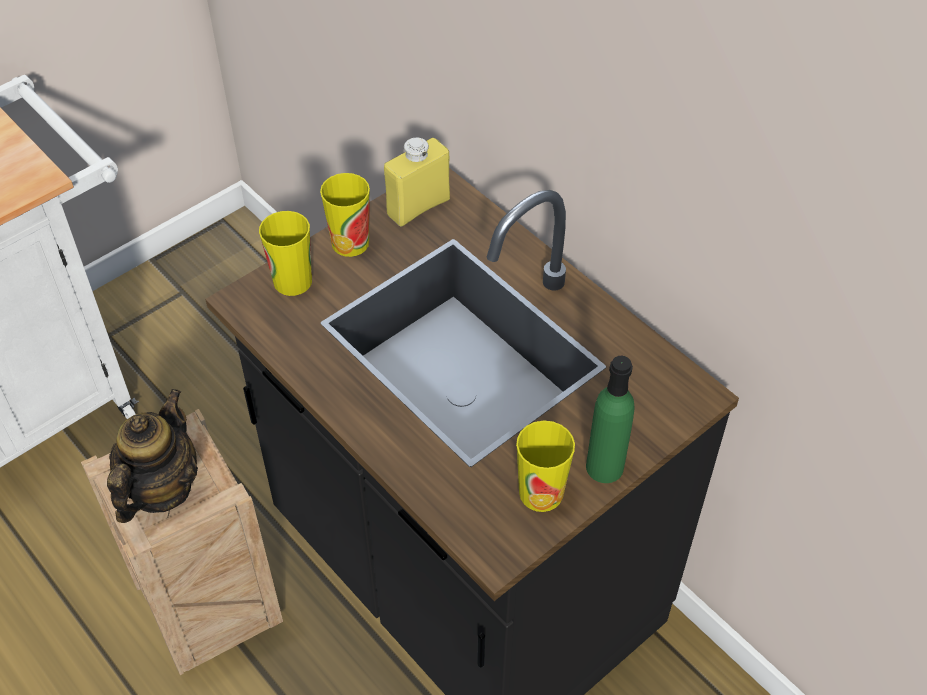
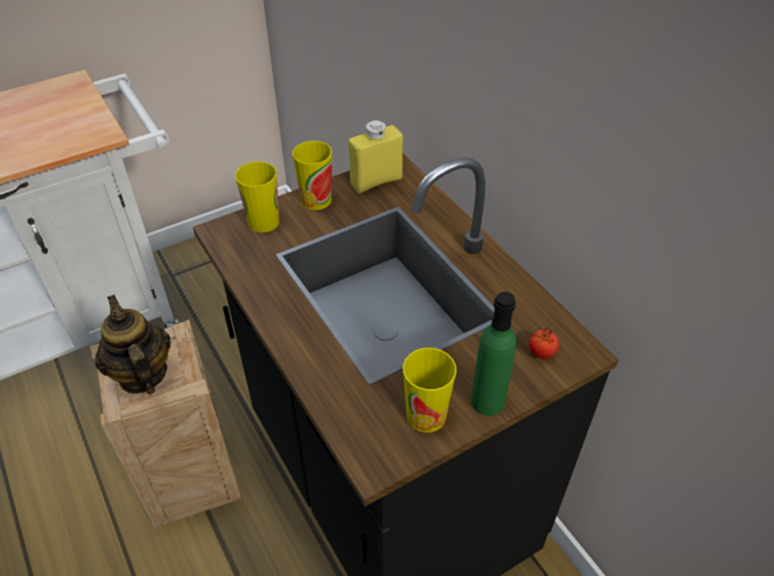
camera: 10 degrees right, 5 degrees down
(160, 489) = (142, 375): teapot -> teapot turned 60 degrees counterclockwise
(654, 402) = (541, 352): none -> tomato

